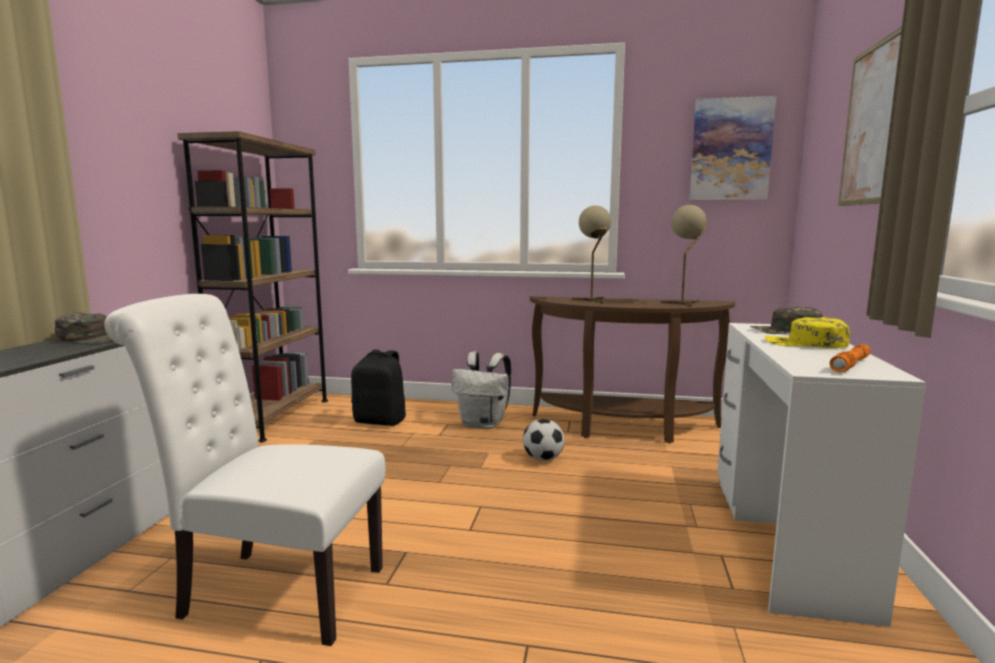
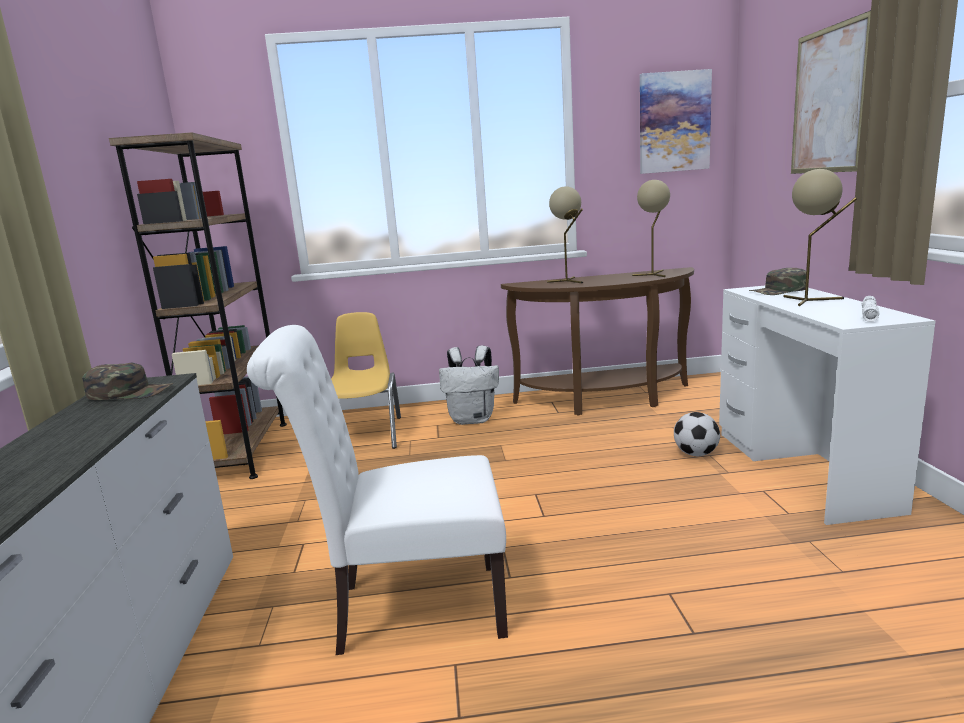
camera: 15 degrees left, 5 degrees up
(381, 421) = (365, 434): black backpack -> yellow chair
(543, 459) = (557, 441): football -> football (696, 454)
(805, 343) = (810, 300): yellow cap -> beige table lamp
(851, 365) = (869, 314): orange flashlight -> white flashlight

